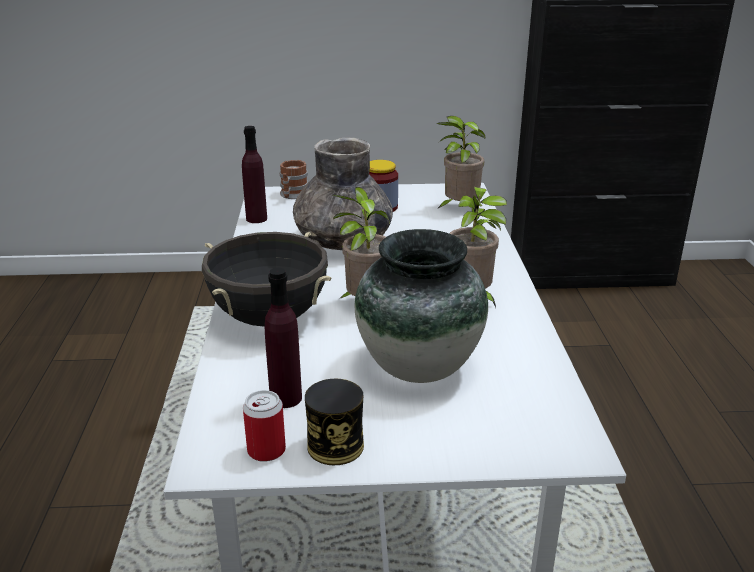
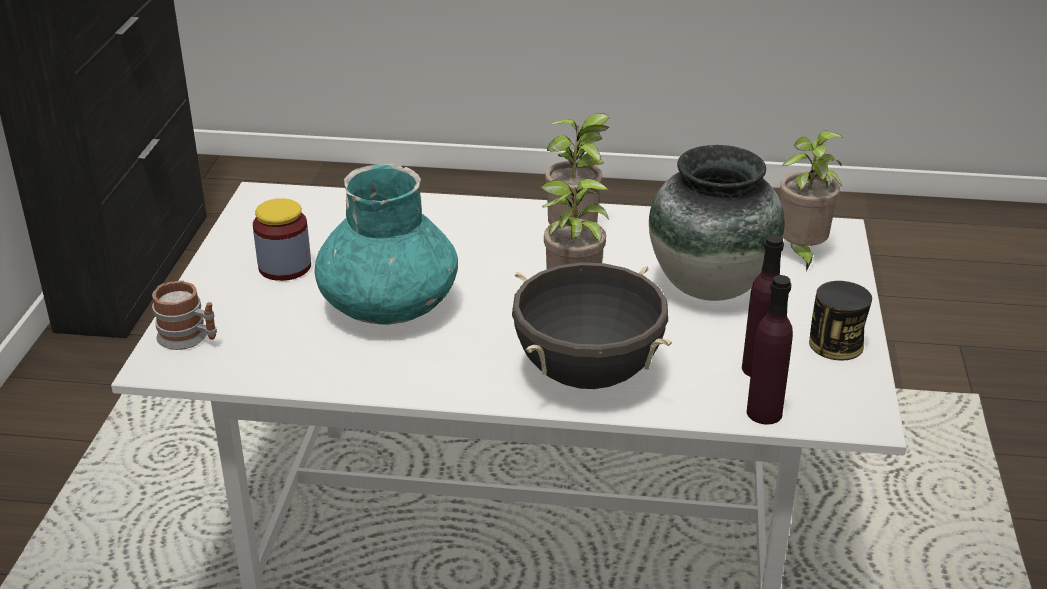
camera: 80 degrees left, 5 degrees up
(256, 219) = (266, 376): purple bottle -> purple bottle (764, 413)
(266, 450) = (844, 383): can -> none
(343, 241) = (389, 306): grey vase -> turquoise vase
(458, 208) = (324, 211): potted plant -> potted plant (800, 254)

